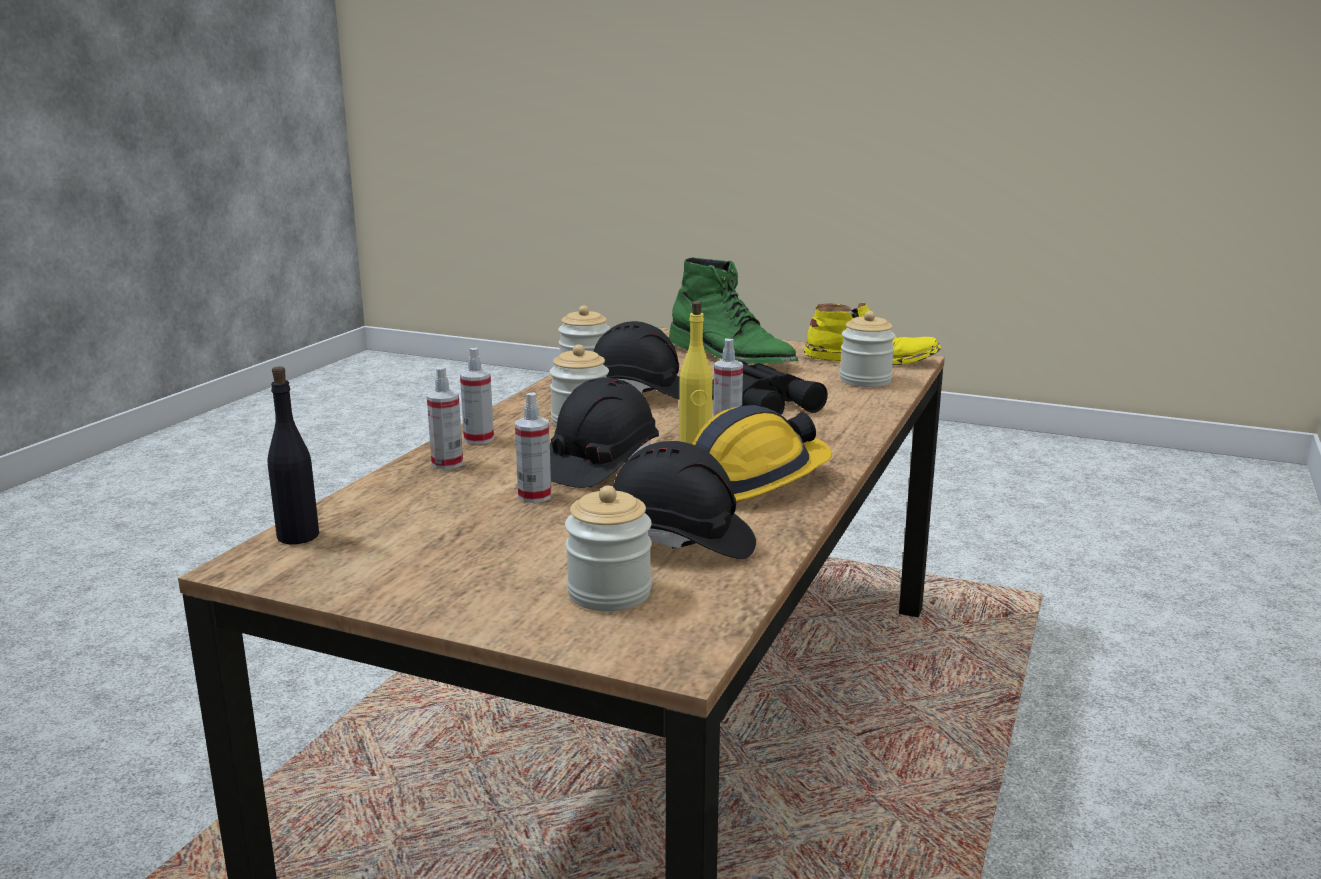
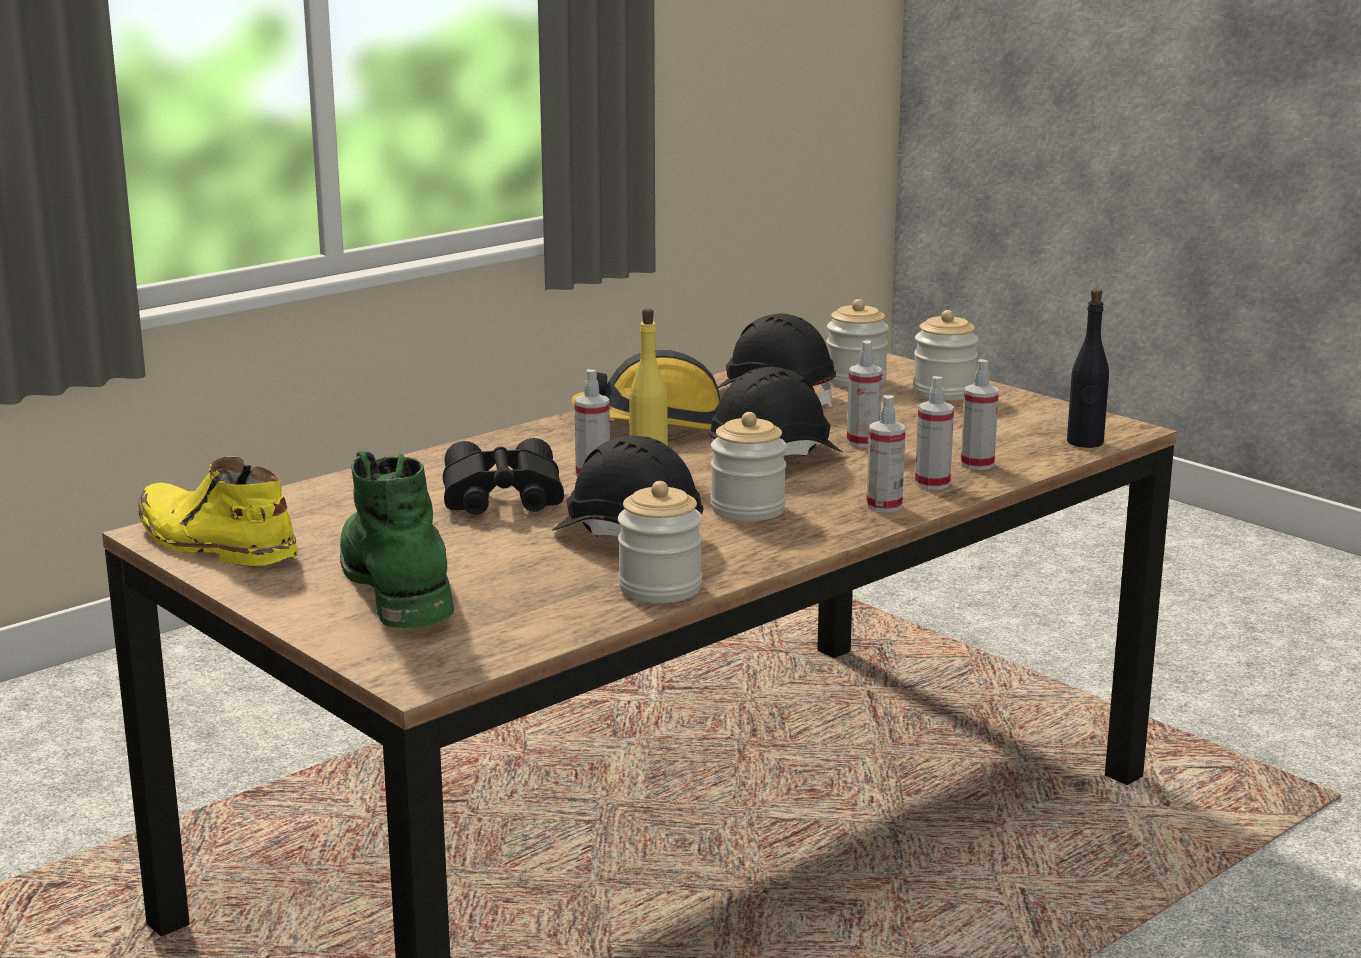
camera: 155 degrees left, 0 degrees up
(412, 489) = (977, 464): none -> spray bottle
(865, 380) = (308, 509): jar -> jar (943, 392)

